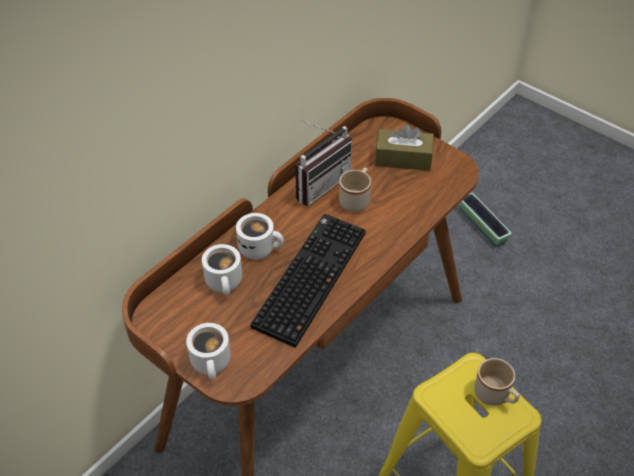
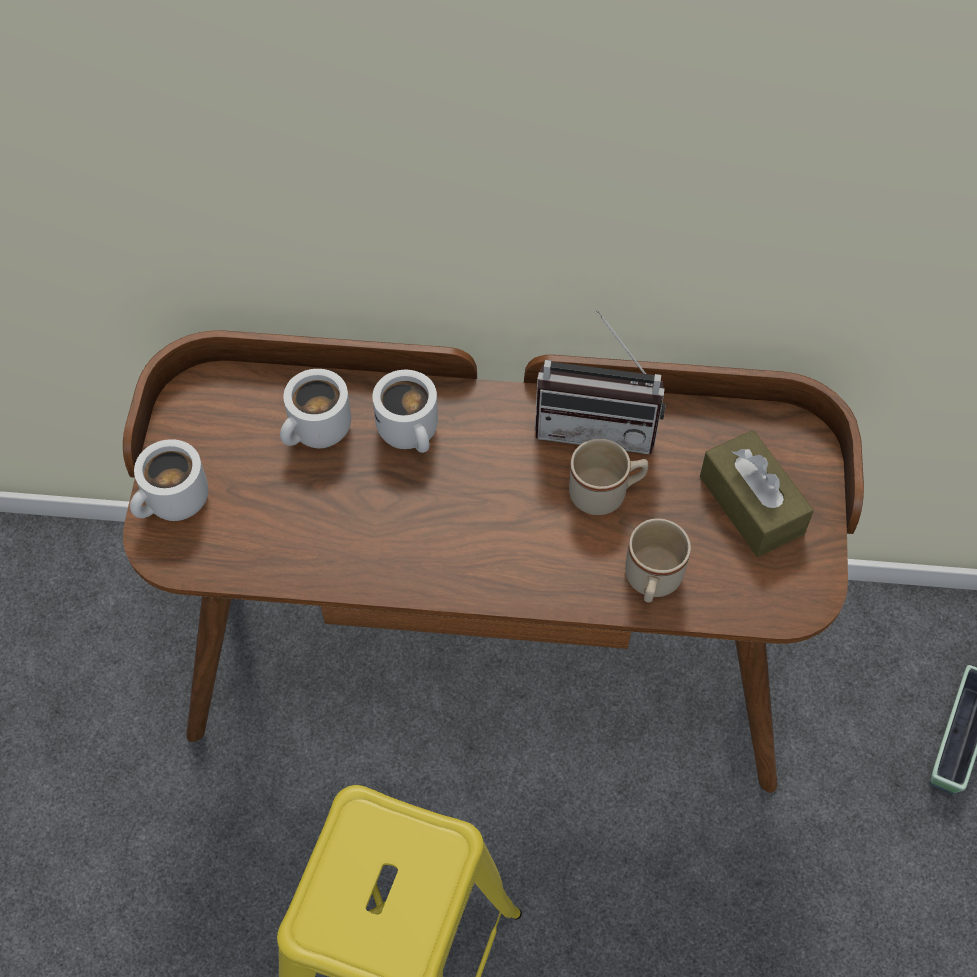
camera: 55 degrees right, 10 degrees up
(309, 276) = (405, 522): keyboard -> none
(495, 396) = (415, 906): beige mug -> beige mug (651, 582)

